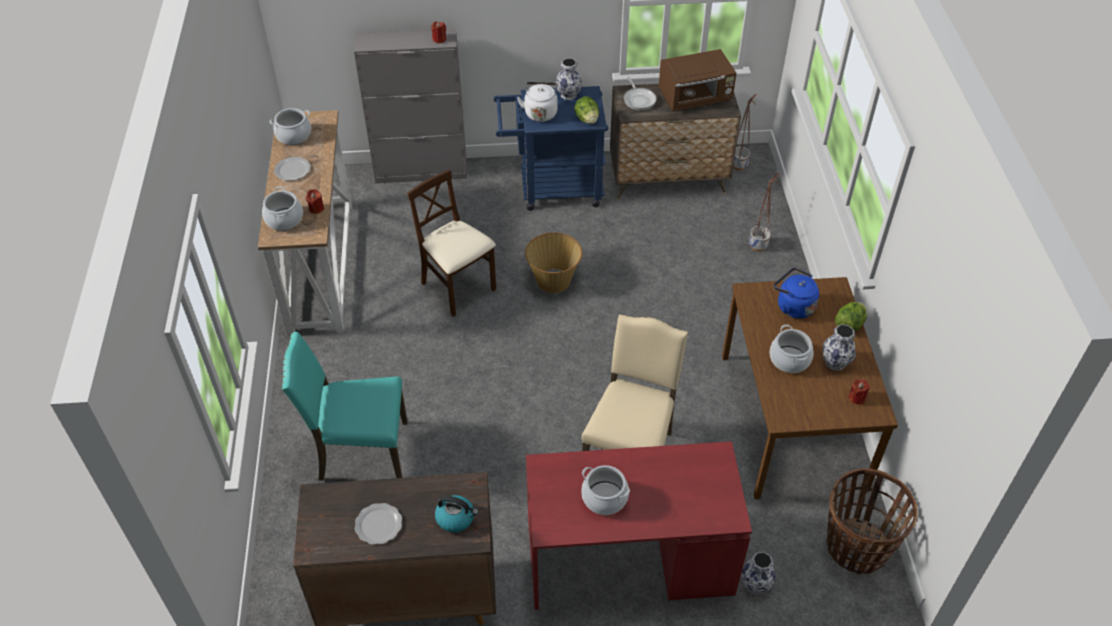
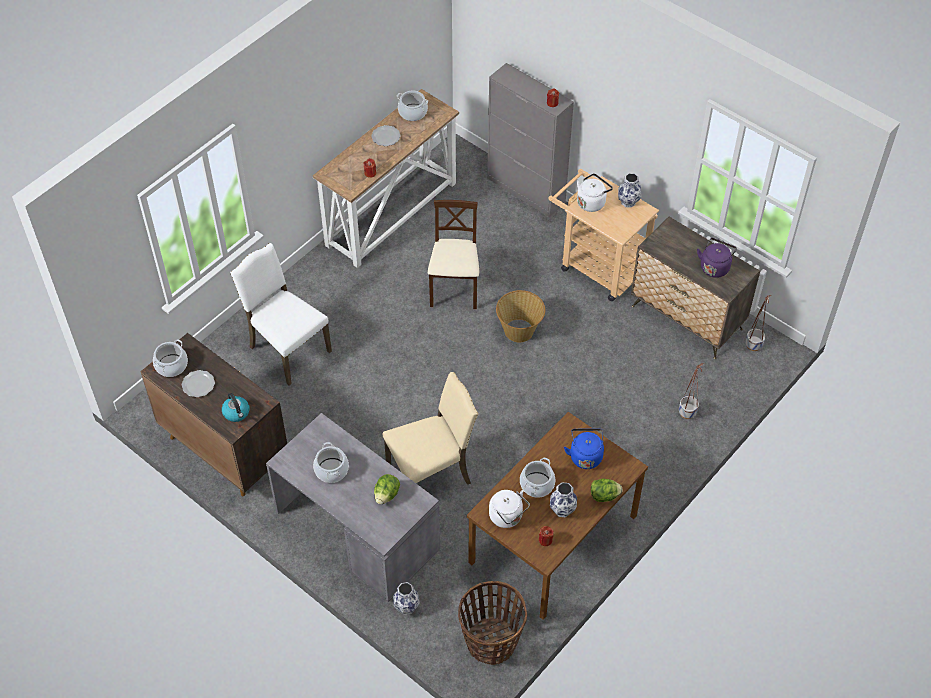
camera: 45 degrees right, 5 degrees up
(284, 219) = (345, 167): cooking pot -> cooking pot (171, 365)
(361, 452) = (287, 349): turquoise chair -> white chair
(552, 188) = (597, 265): blue cart -> beige cart
(587, 119) = (617, 229): lettuce -> lettuce (386, 495)
(628, 559) = (356, 530): red desk -> grey desk
(639, 99) = (673, 239): frying pan -> none
(695, 98) = (715, 266): brown microwave -> purple kettle
(804, 405) = (507, 517): none -> white kettle

